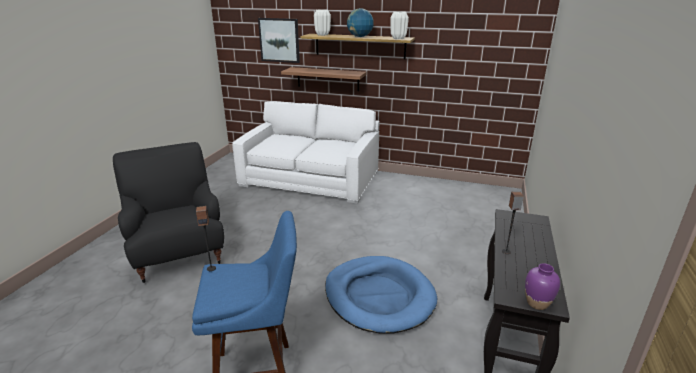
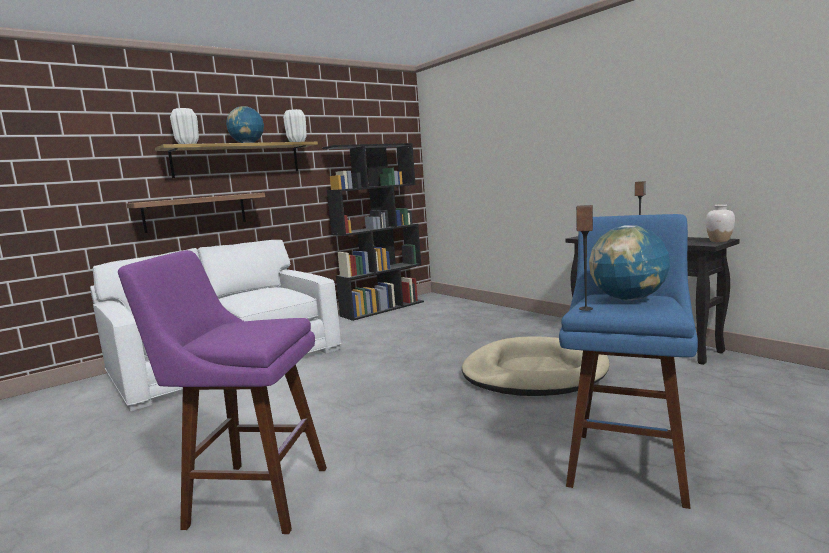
camera: 55 degrees left, 15 degrees down
(179, 254) = (252, 496): black armchair -> purple stool
(238, 280) = (628, 299): none -> globe
(279, 40) = (98, 161): picture -> none
(379, 296) = (533, 373): blue dog bed -> beige dog bed
(452, 185) = (383, 308): none -> black bookcase
(537, 303) = (719, 241): purple vase -> white vase

